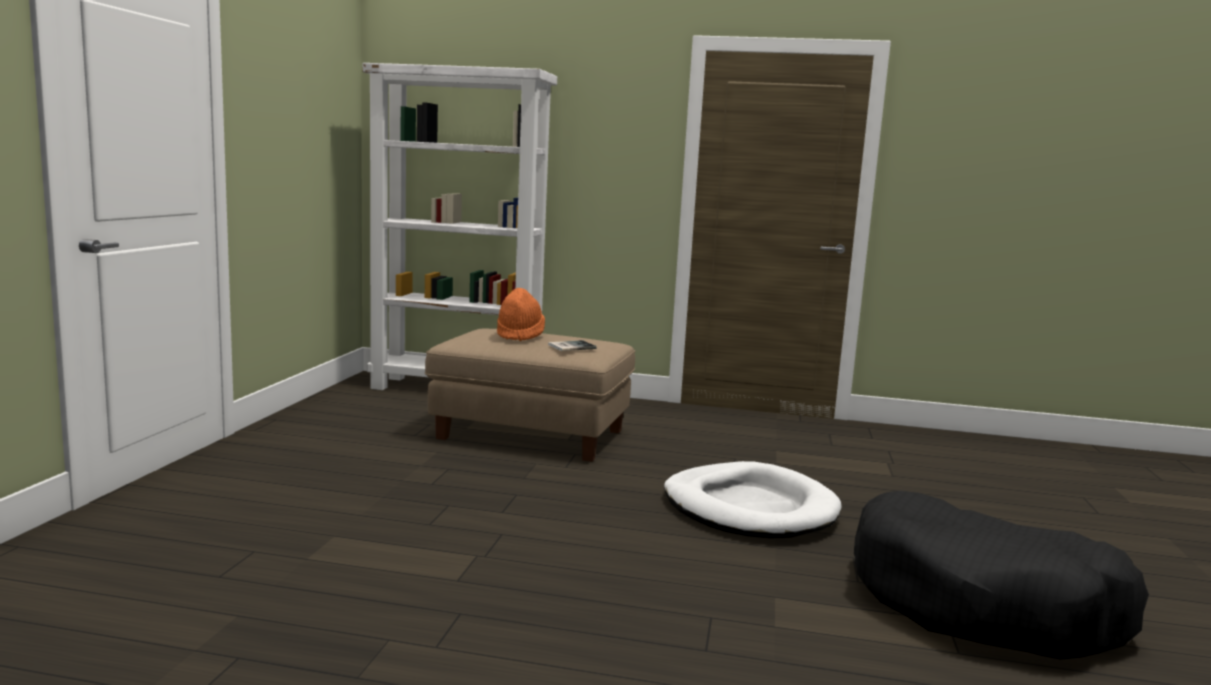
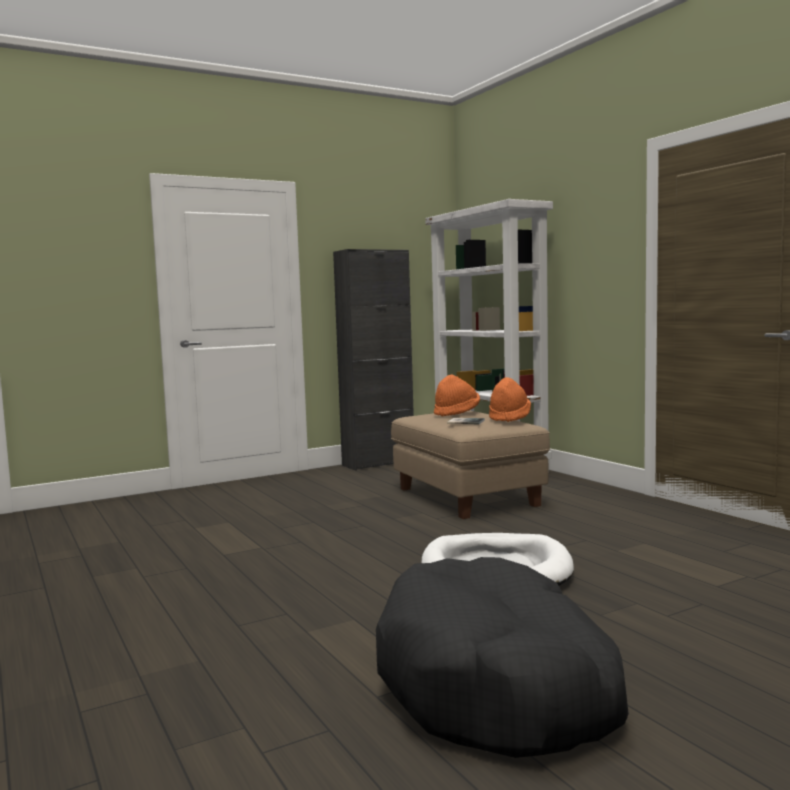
camera: 50 degrees right, 5 degrees down
(315, 408) = (378, 463): none -> black cabinet
(592, 337) = (509, 418): none -> orange hat

